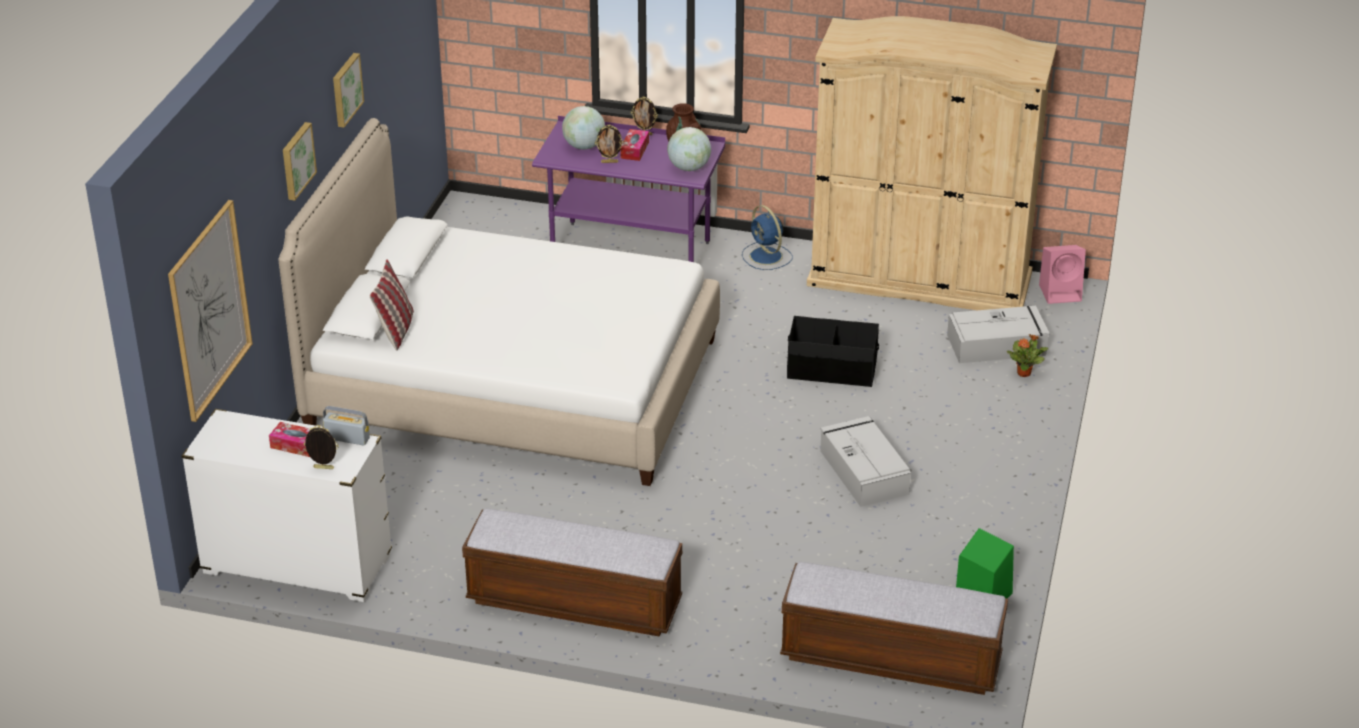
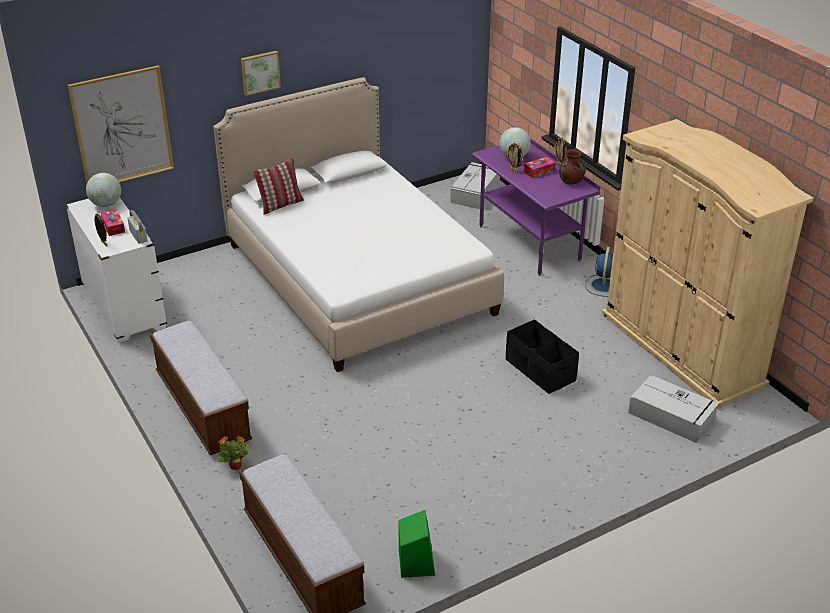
camera: 45 degrees right, 0 degrees up
(345, 89) = (339, 48): picture -> none
(689, 168) = (553, 194): globe -> globe (106, 204)
(863, 471) = (465, 439): grey storage box -> grey storage box (475, 192)
(1024, 373) = (663, 445): potted plant -> potted plant (236, 466)
(1061, 292) = (771, 410): pink speaker -> none

